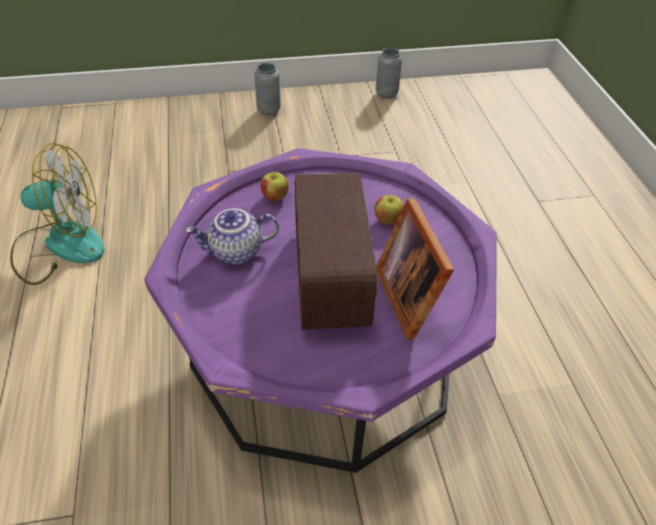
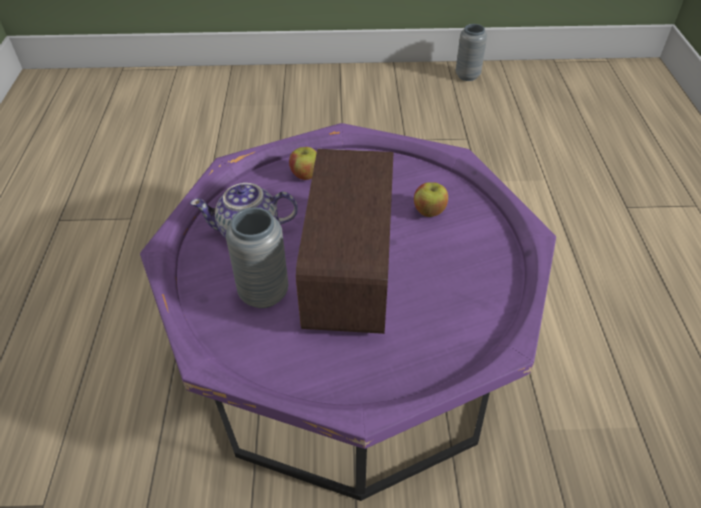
camera: 10 degrees right, 0 degrees up
(60, 245) = (91, 211): fan -> none
(268, 110) = (335, 85): grey vase -> grey vase (264, 293)
(411, 296) = (440, 302): picture frame -> none

